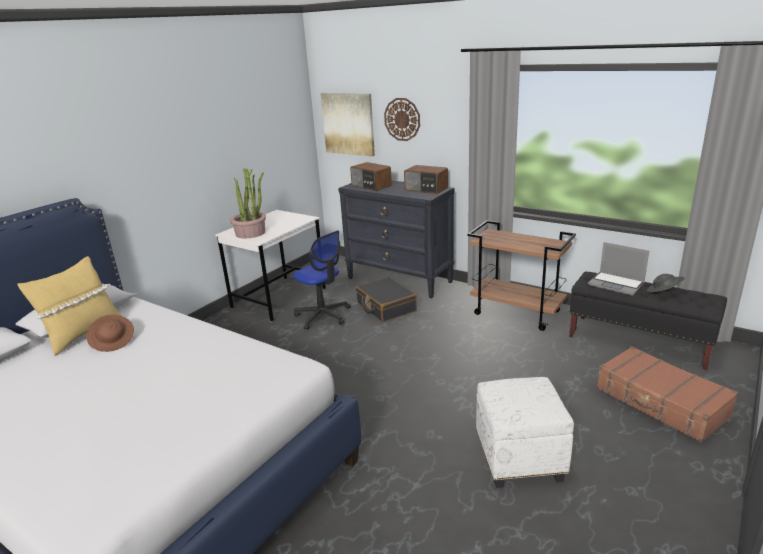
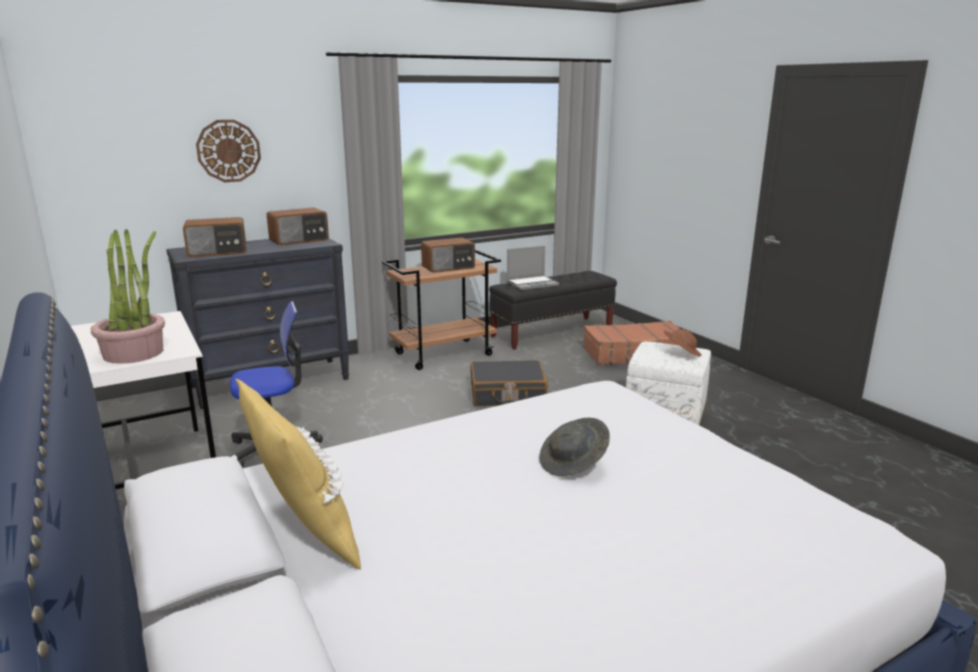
camera: 65 degrees left, 5 degrees down
(113, 342) = (380, 503): brown hat -> brown hat (681, 353)
(348, 123) = (120, 167): picture -> none
(385, 307) = (323, 406): black suitcase -> black suitcase (507, 395)
(528, 241) = (448, 267): none -> radio
(663, 292) = (565, 278): grey hat -> grey hat (573, 463)

